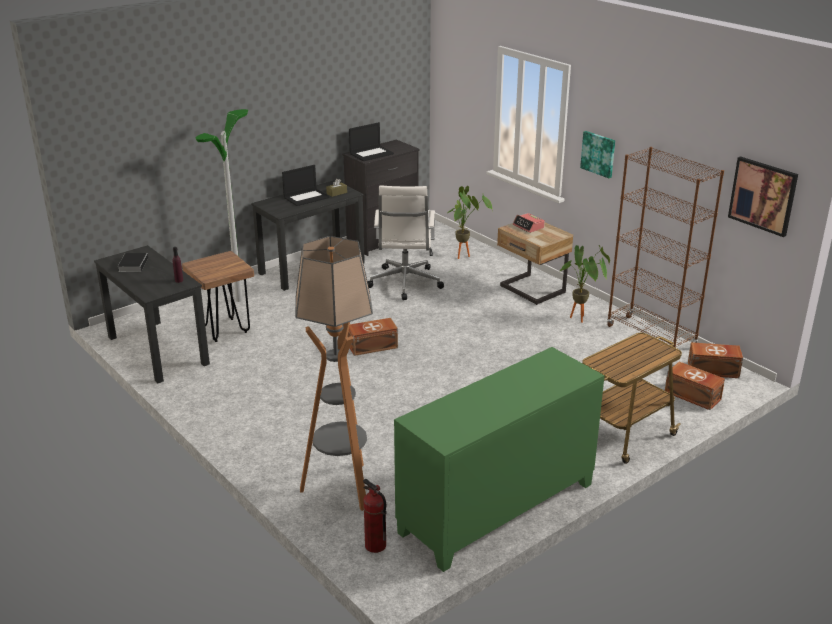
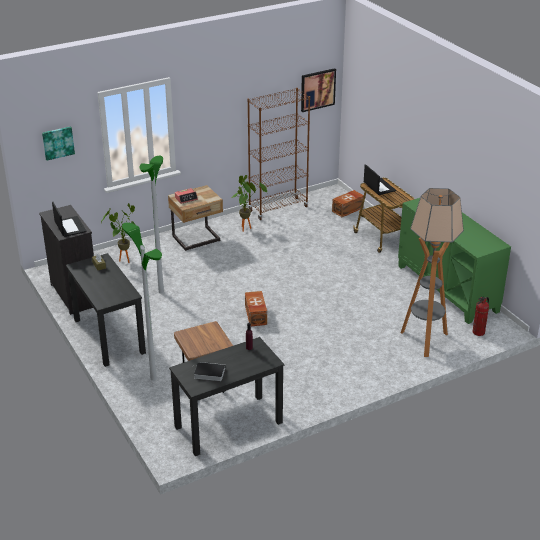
camera: 80 degrees left, 5 degrees up
(306, 197) = (100, 281): laptop -> laptop (379, 186)
(405, 283) = (161, 292): white office chair -> floor lamp
(598, 154) = (204, 124): picture -> picture (58, 142)
(714, 370) = (322, 197): brown storage box -> none

